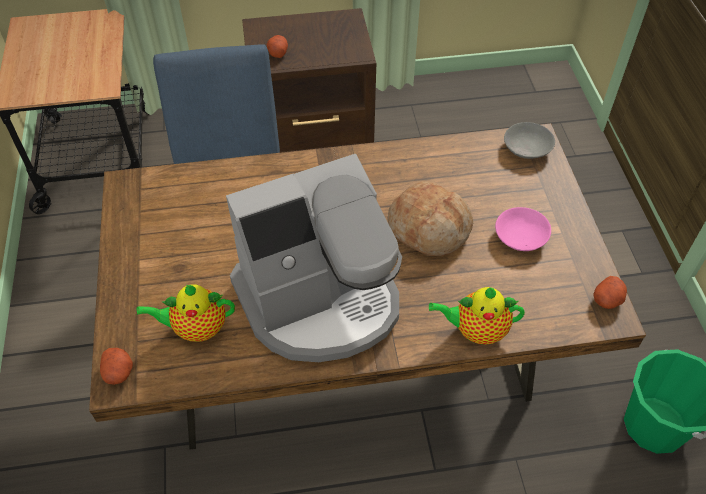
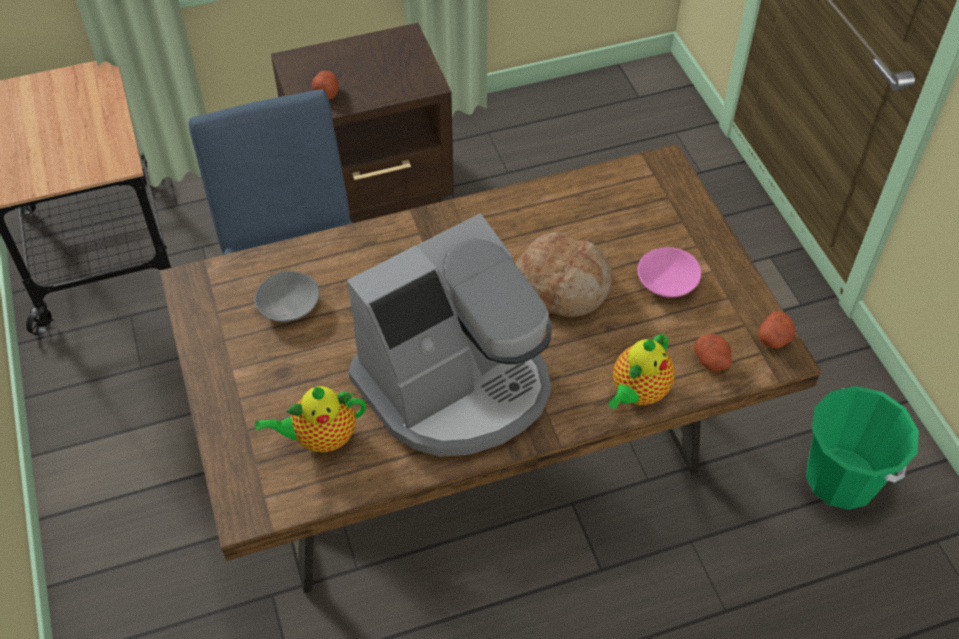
camera: 10 degrees left, 0 degrees up
(119, 372) = (244, 500): potato -> potato (712, 360)
(476, 330) = (637, 393): teapot -> teapot turned 45 degrees counterclockwise
(526, 148) = (654, 177): grey bowl -> grey bowl (288, 306)

